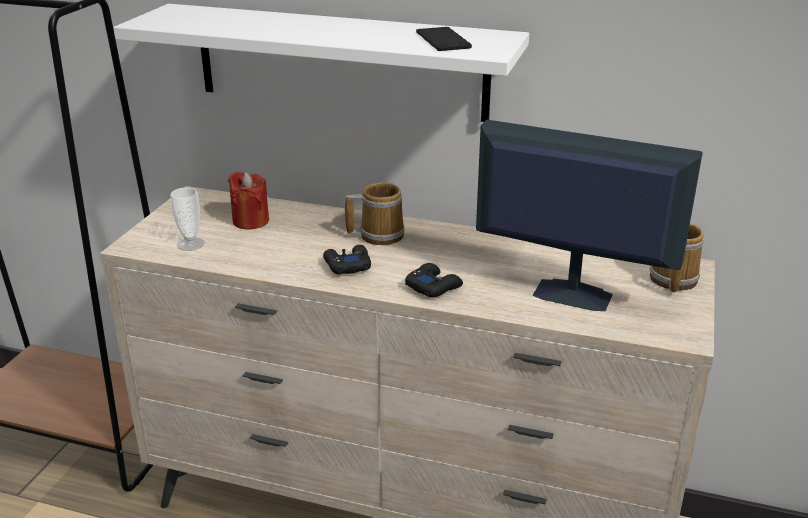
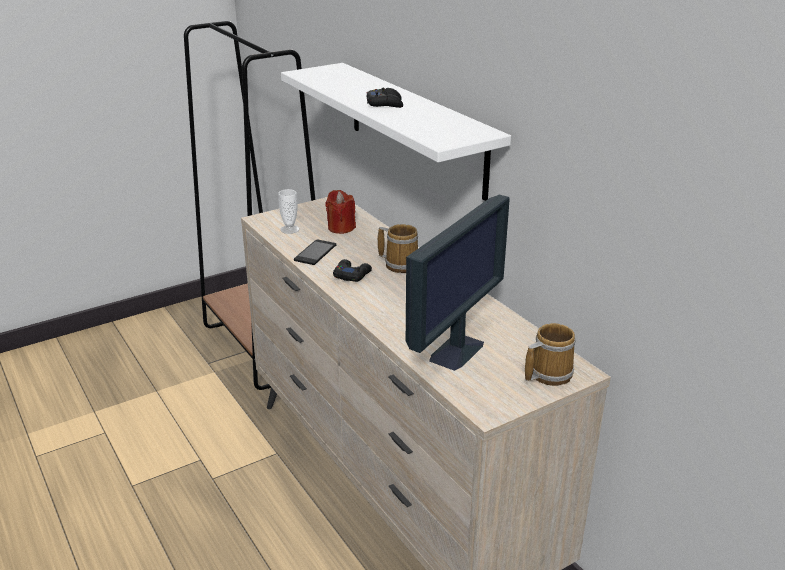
camera: 40 degrees right, 0 degrees up
(433, 286) = (380, 308): black game controller -> black game controller (385, 104)
(443, 40) = (436, 126): phone -> phone (315, 253)
(570, 294) = (457, 350): monitor -> monitor turned 60 degrees clockwise

